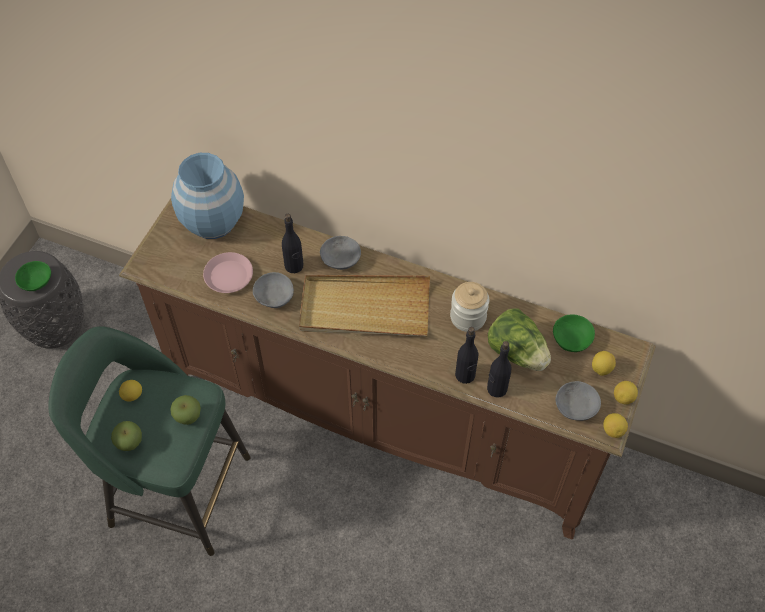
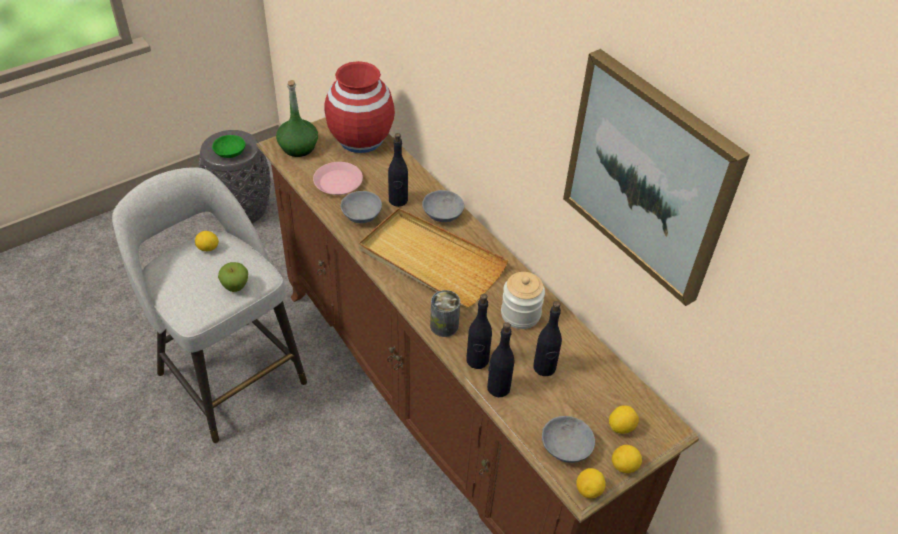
camera: 30 degrees right, 10 degrees down
(130, 443) = (175, 281): apple -> none
(163, 259) = (298, 147): none -> green bottle
(175, 489) = (229, 375): green stool -> grey stool
(213, 221) = (361, 139): blue vase -> red vase
(419, 360) = (444, 325): none -> can
(517, 352) = (544, 367): lettuce -> black bottle
(565, 177) = (649, 176): none -> picture
(572, 340) = (610, 386): green bowl -> none

